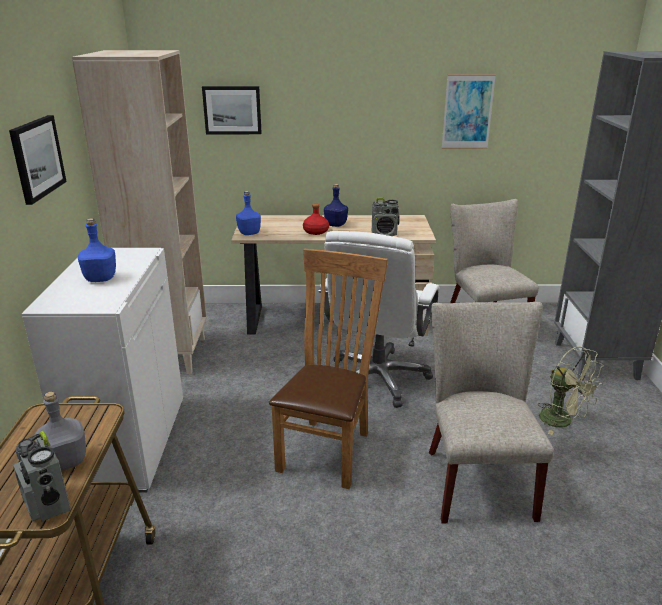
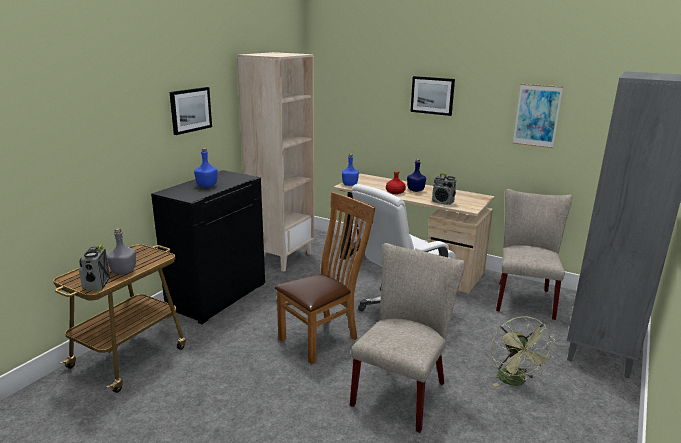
camera: 30 degrees right, 5 degrees down
(129, 441) = (217, 296): white cabinet -> black cabinet
(232, 110) = (362, 98): picture -> picture (432, 95)

